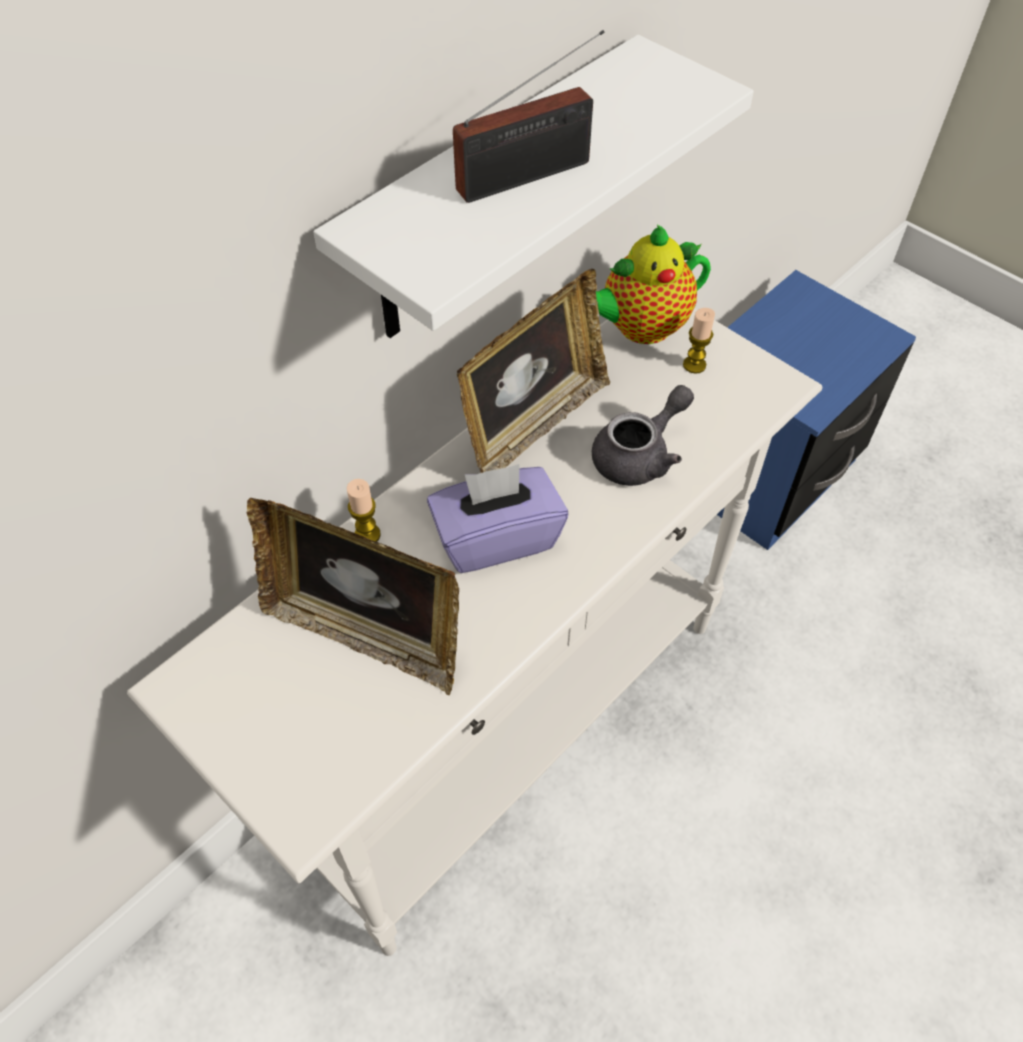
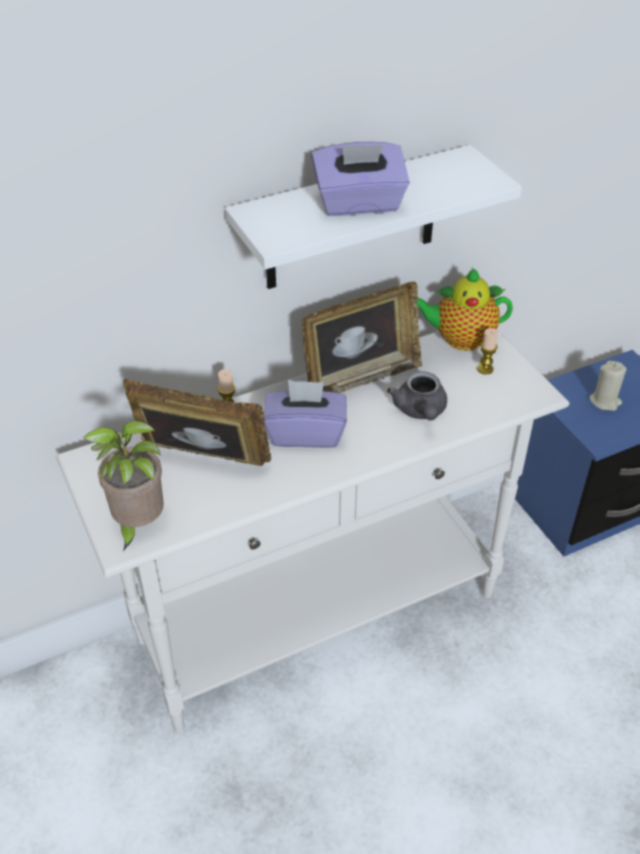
camera: 20 degrees right, 10 degrees down
(313, 776) = (137, 525): none -> potted plant
(366, 634) = (202, 462): picture frame -> picture frame turned 150 degrees clockwise
(531, 175) = (359, 204): radio -> purple tissue box
(640, 455) = (420, 411): grey teapot -> grey teapot turned 105 degrees clockwise
(795, 350) = (605, 401): none -> beige candle

